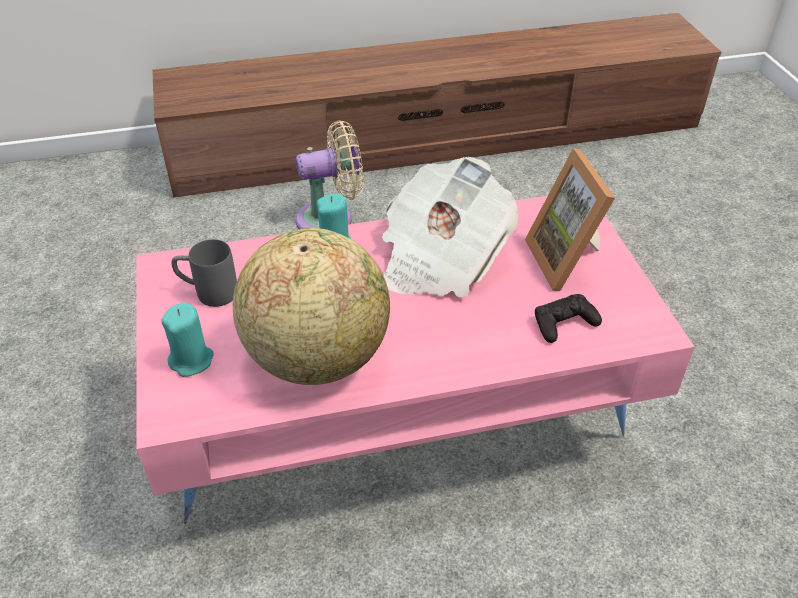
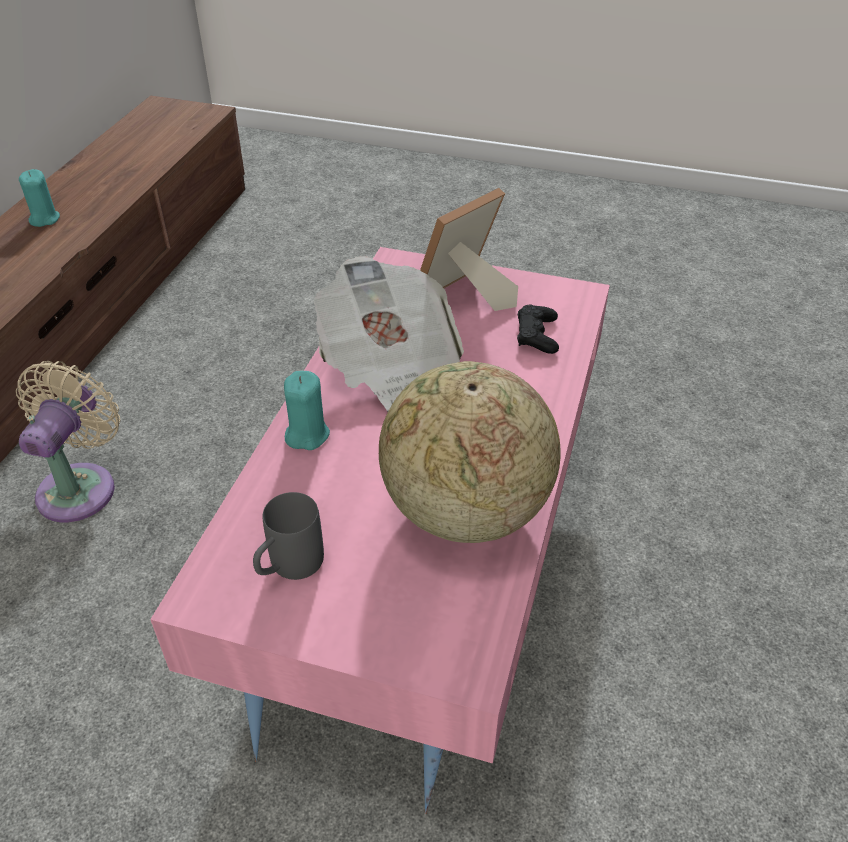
camera: 60 degrees left, 0 degrees up
(192, 360) = (393, 618): turquoise candle -> turquoise candle (44, 219)
(569, 261) = (463, 298): picture frame -> picture frame turned 120 degrees clockwise

